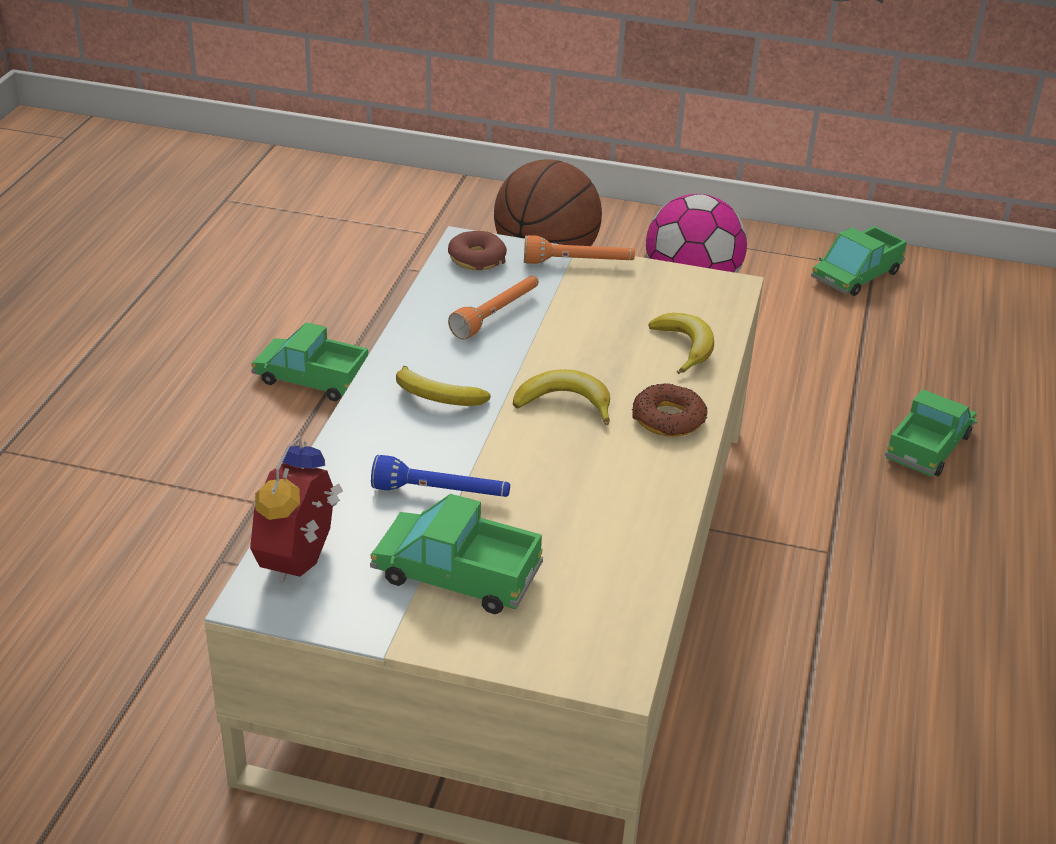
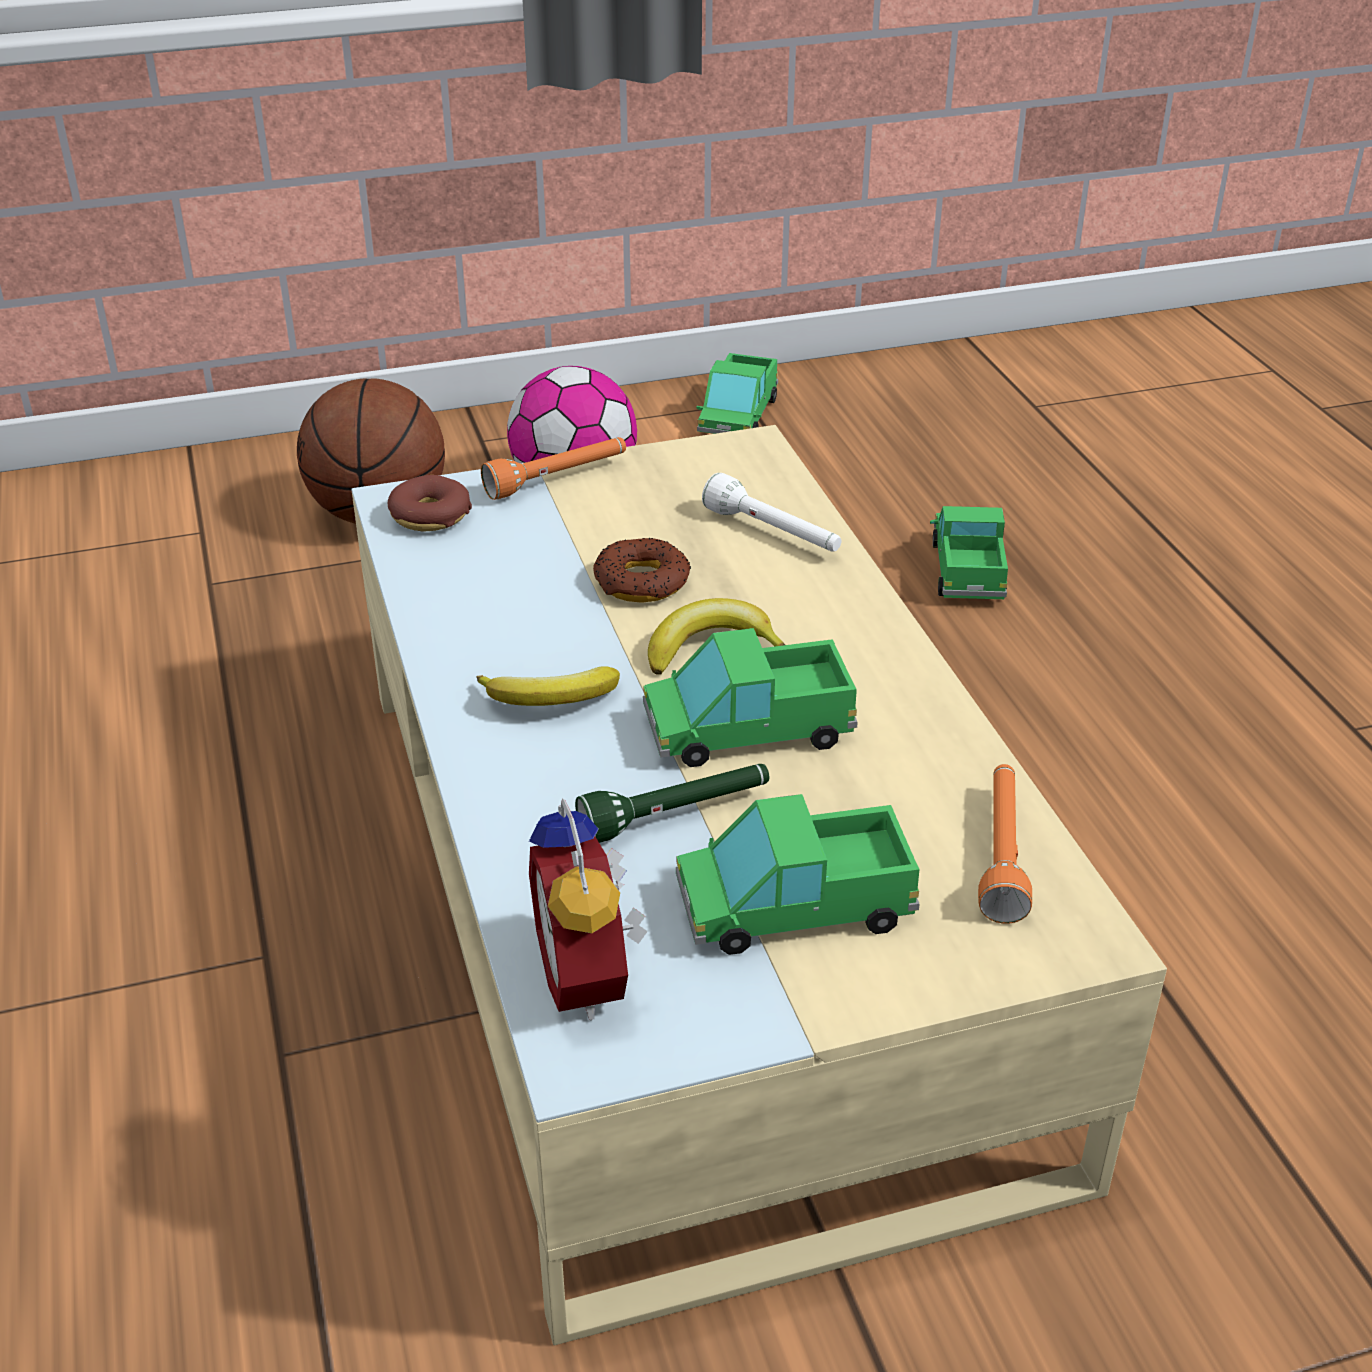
camera: 30 degrees left, 0 degrees up
(311, 378) = (203, 766): toy truck -> toy truck (748, 728)
(441, 493) = (676, 815): blue flashlight -> green flashlight
(497, 315) = (523, 573): orange flashlight -> orange flashlight (1001, 853)
(668, 419) = (839, 619): donut -> donut (642, 582)
(683, 348) = (773, 533): banana -> white flashlight

